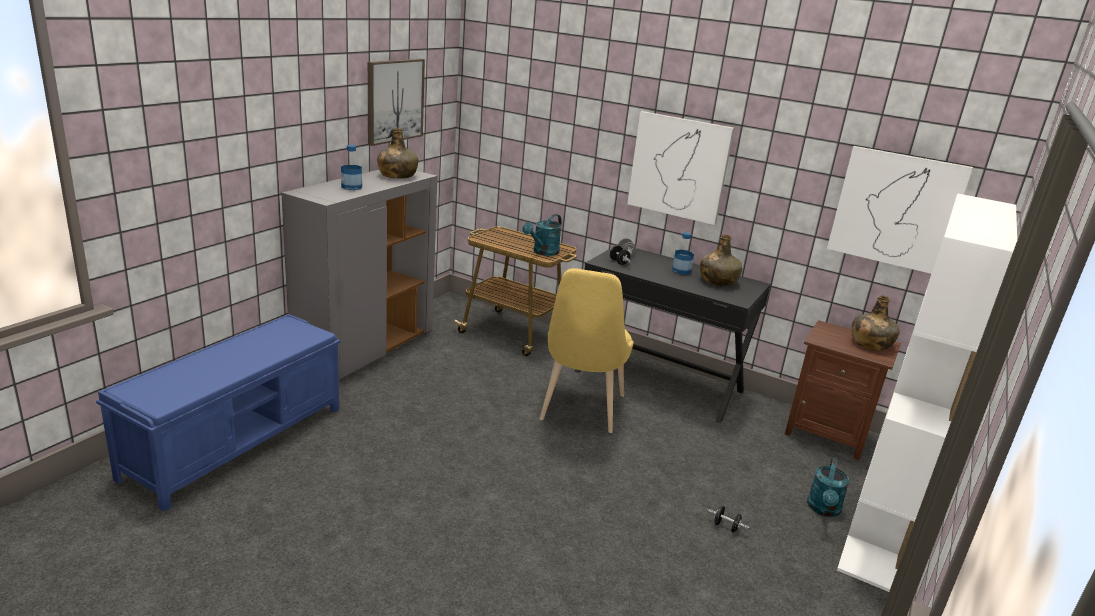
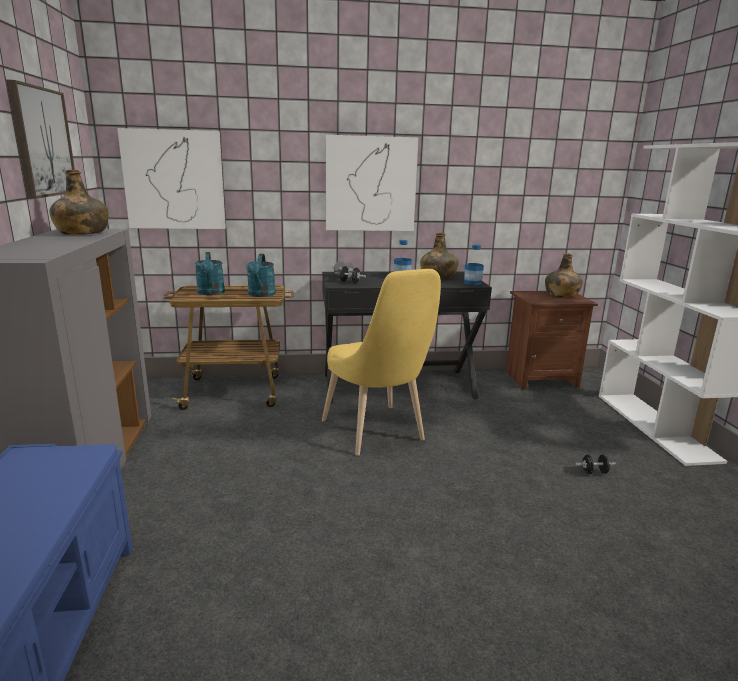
camera: 35 degrees left, 5 degrees down
(351, 187) = (44, 246): bottle -> bottle (472, 283)
(823, 510) = (616, 428): turquoise watering can -> turquoise watering can (211, 293)
(896, 209) = (553, 185): picture -> picture (174, 180)

